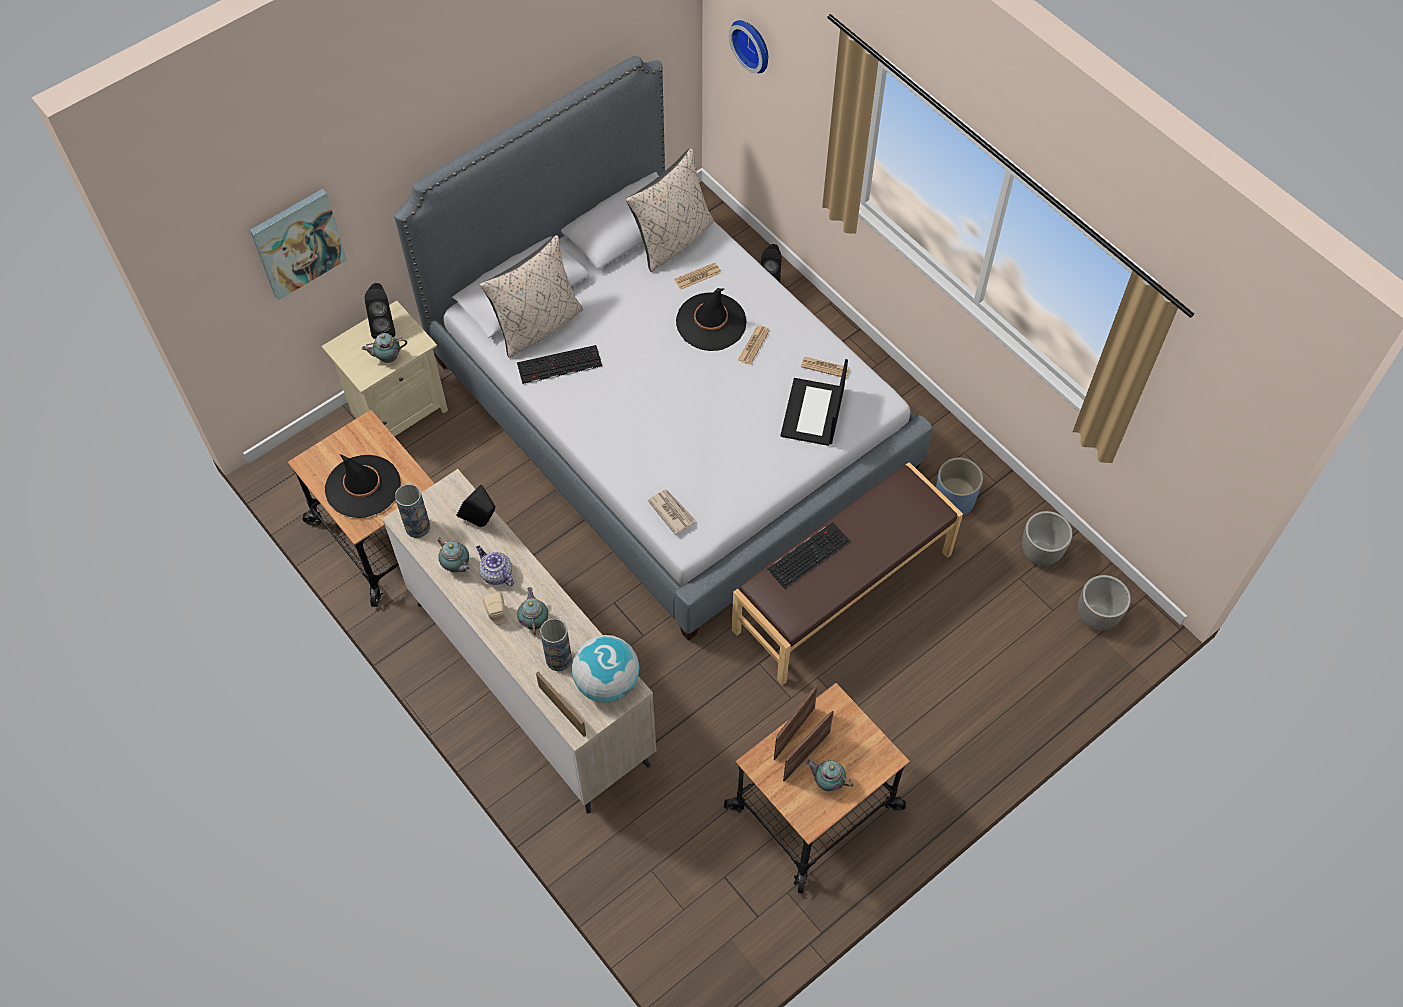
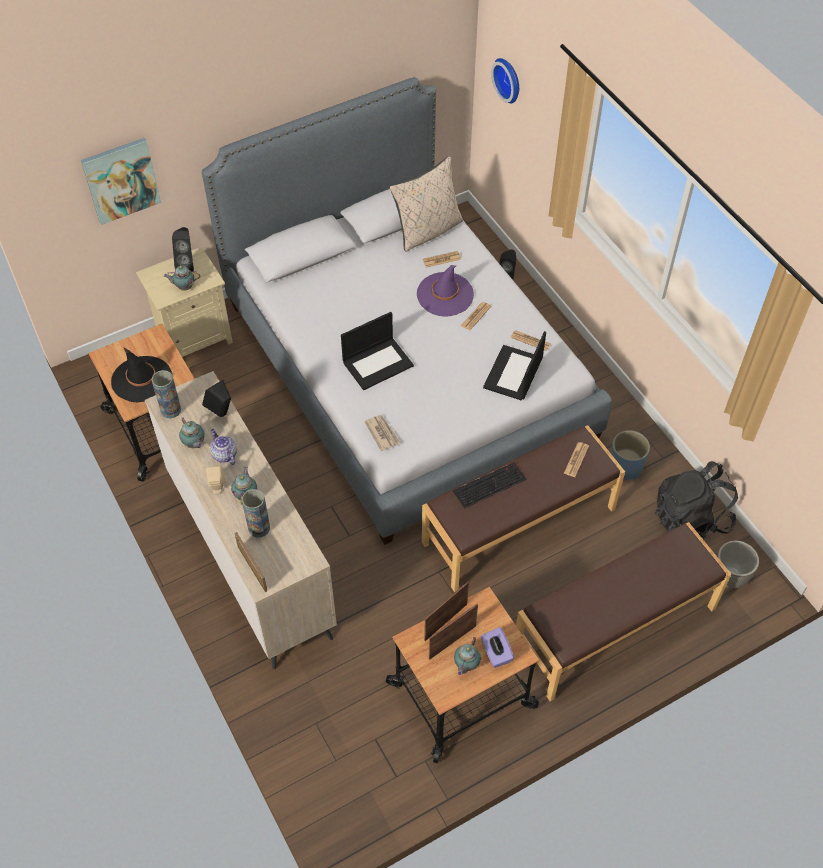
camera: 10 degrees right, 5 degrees down
(538, 325) = (307, 279): beige pillow -> none
(559, 366) = (317, 311): keyboard -> none
(607, 682) = (294, 552): globe -> none
(648, 423) = (378, 363): none -> laptop
(711, 322) = (445, 295): black hat -> purple hat
(827, 781) = (466, 665): teapot -> teapot turned 105 degrees counterclockwise
(859, 761) = (496, 653): none -> purple tissue box
(904, 508) = (576, 460): none -> newspaper
(976, 699) = (615, 628): none -> brown bench
(1041, 553) = (691, 519): planter -> black backpack

